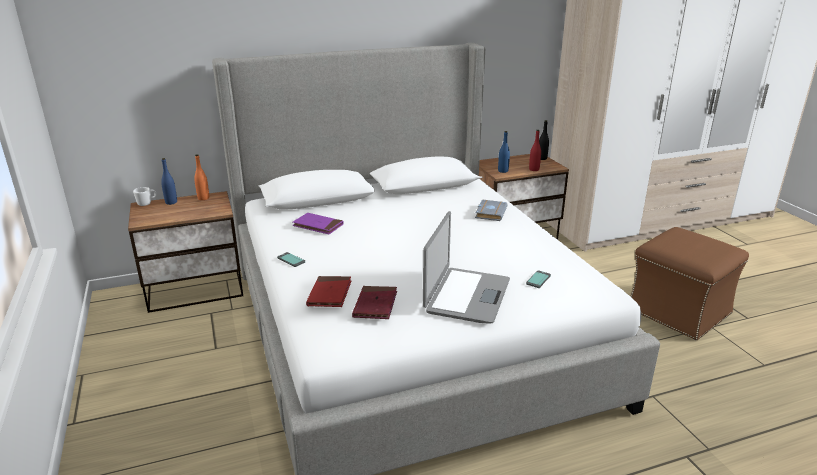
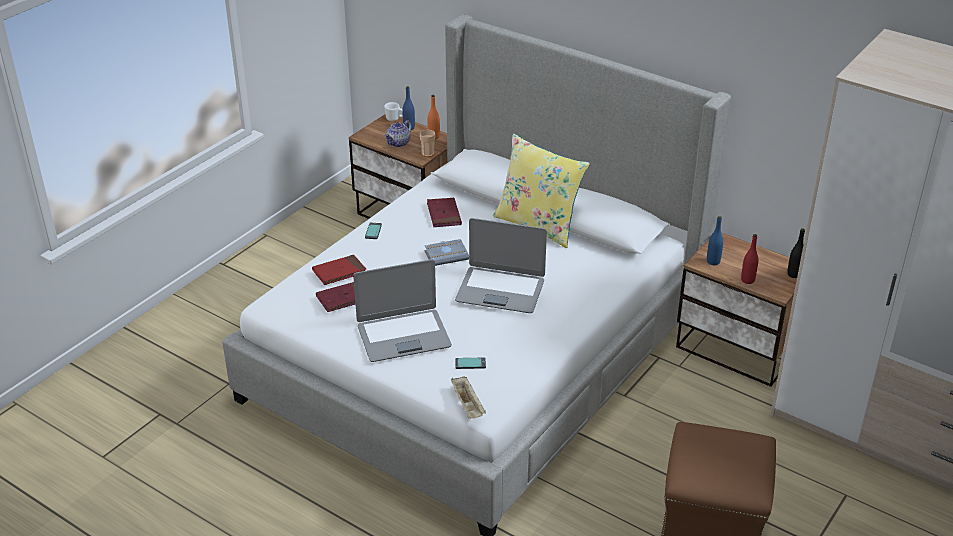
camera: 55 degrees right, 10 degrees up
(183, 212) = (398, 143): none -> teapot
(221, 207) = (428, 154): none -> cup
(318, 226) = (444, 214): purple book -> red book
(388, 200) = (538, 225): none -> yellow pillow
(453, 237) = (500, 290): none -> laptop
(490, 213) = (581, 291): grey book -> grey book (447, 255)
(597, 299) = (468, 405): none -> beige tray

